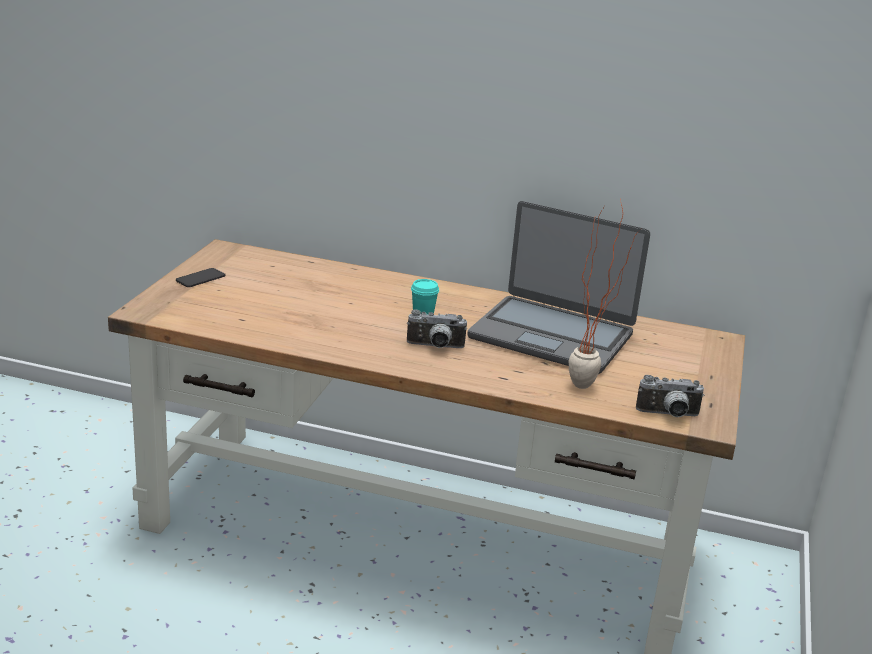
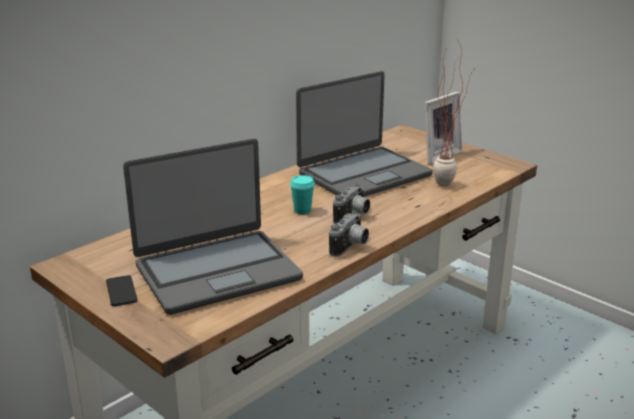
camera: 60 degrees left, 0 degrees up
(262, 306) = (216, 271): none -> laptop
(668, 415) = (495, 171): camera -> camera (351, 247)
(670, 371) = (437, 155): none -> picture frame

